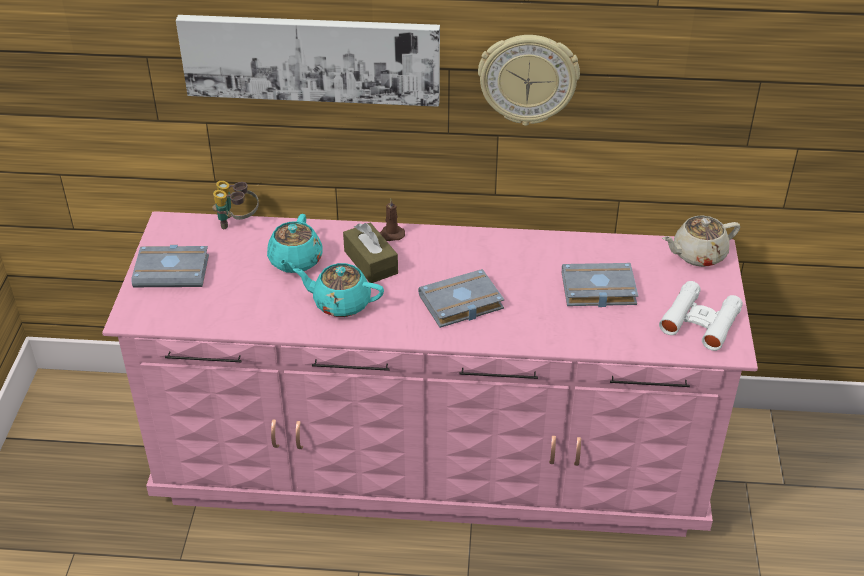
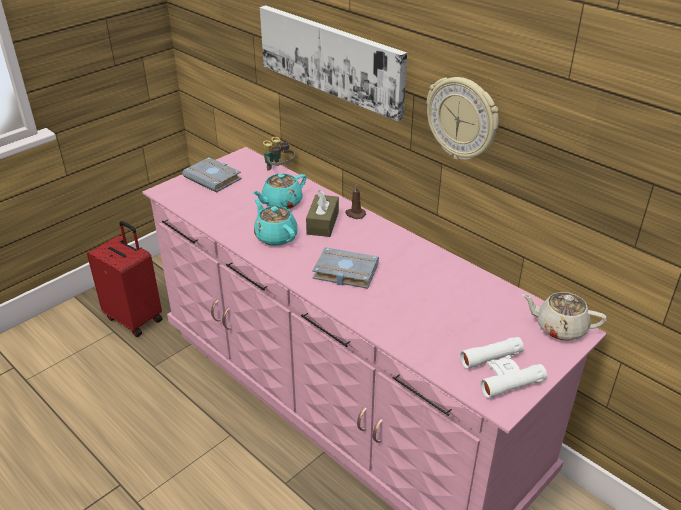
camera: 40 degrees right, 5 degrees down
(83, 520) = (135, 318): none -> red suitcase
(597, 291) = (448, 311): grey book -> none

